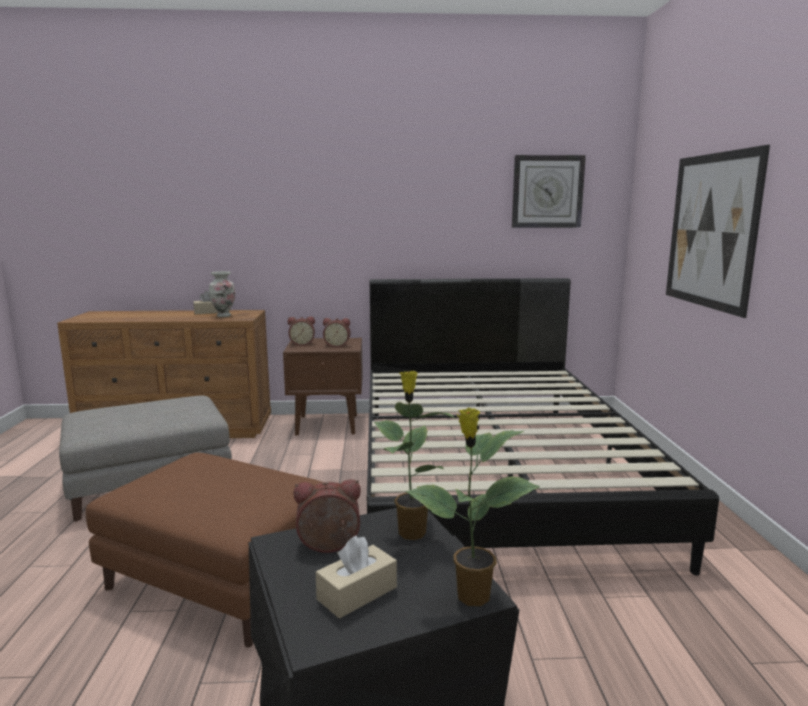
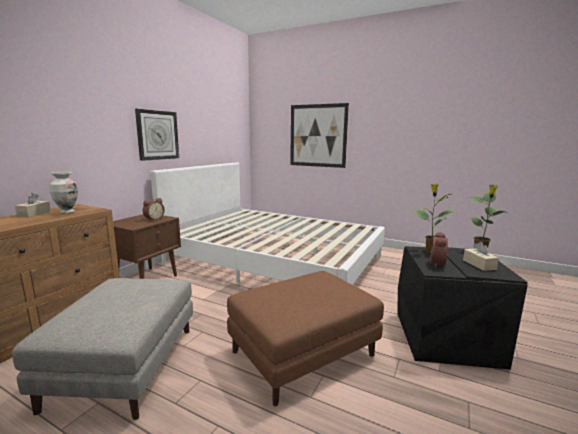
camera: 60 degrees left, 0 degrees up
(302, 344) = (126, 224): alarm clock -> none
(493, 472) = (274, 260): black bed -> white bed
(547, 192) = (224, 116): wall clock -> wall clock (157, 135)

